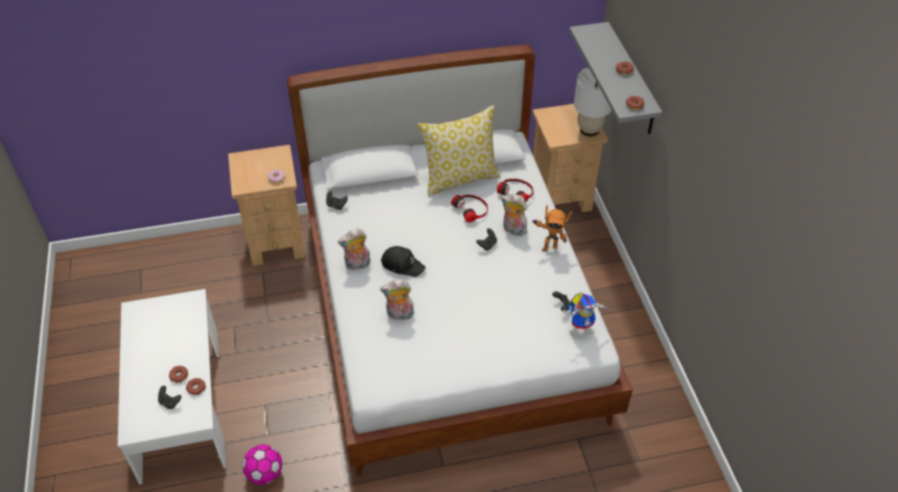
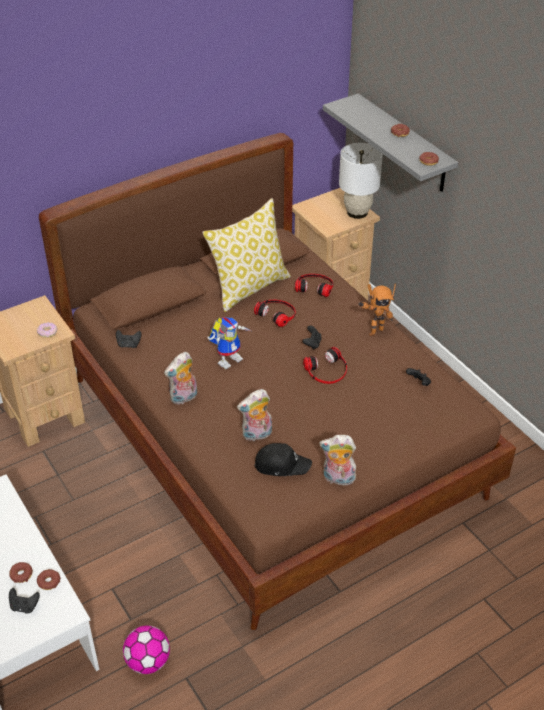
camera: 20 degrees left, 5 degrees down
(402, 265) = (233, 385): black cap -> black cap (281, 464)
(449, 314) = (272, 438): white bed -> brown bed
(487, 273) = (327, 371): none -> headphones
(513, 230) = (330, 323): plush toy -> plush toy (337, 479)
(582, 328) = (449, 398): toy robot -> toy robot (229, 358)

